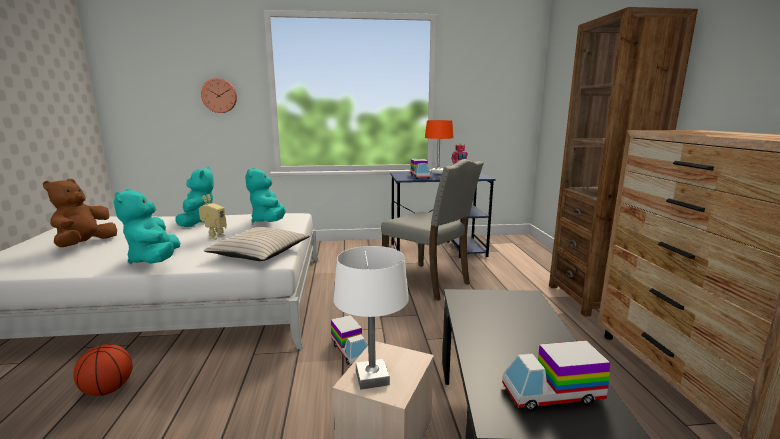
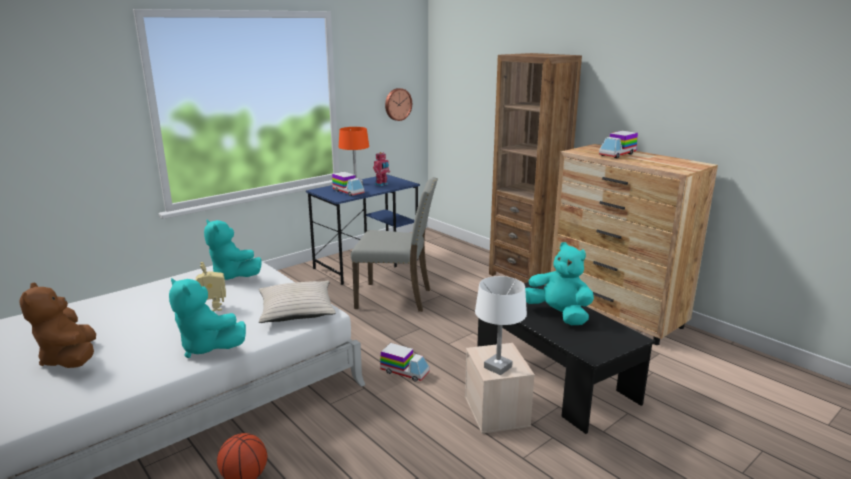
camera: 35 degrees left, 5 degrees up
(197, 222) = (144, 298): turquoise plush toy -> turquoise plush toy (558, 314)
(219, 95) = (80, 124): wall clock -> wall clock (397, 104)
(552, 394) = (602, 336): toy truck -> toy truck (617, 154)

